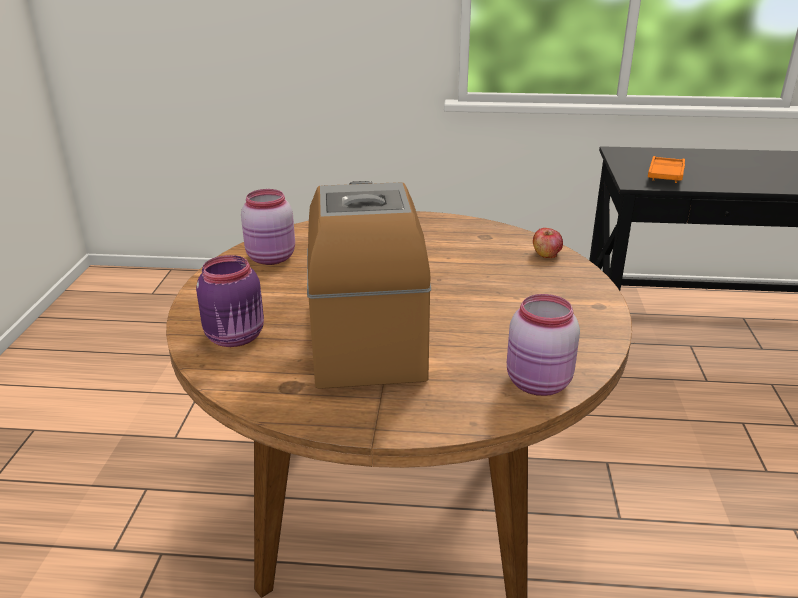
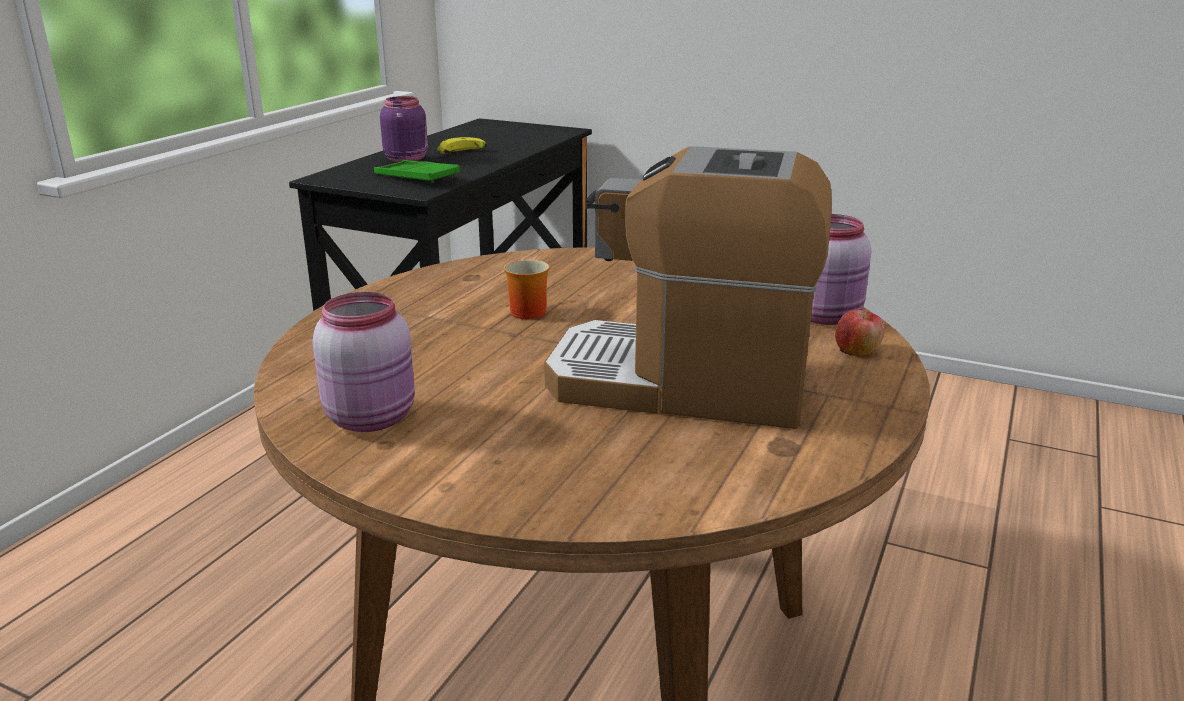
camera: 70 degrees left, 5 degrees down
(237, 337) = (623, 473): purple jar -> purple jar (407, 159)
(443, 265) = (526, 310): none -> mug
(546, 254) = (553, 260): apple -> apple (857, 351)
(665, 174) = (417, 178): orange tray -> green tray
(754, 172) = (463, 153): none -> banana

